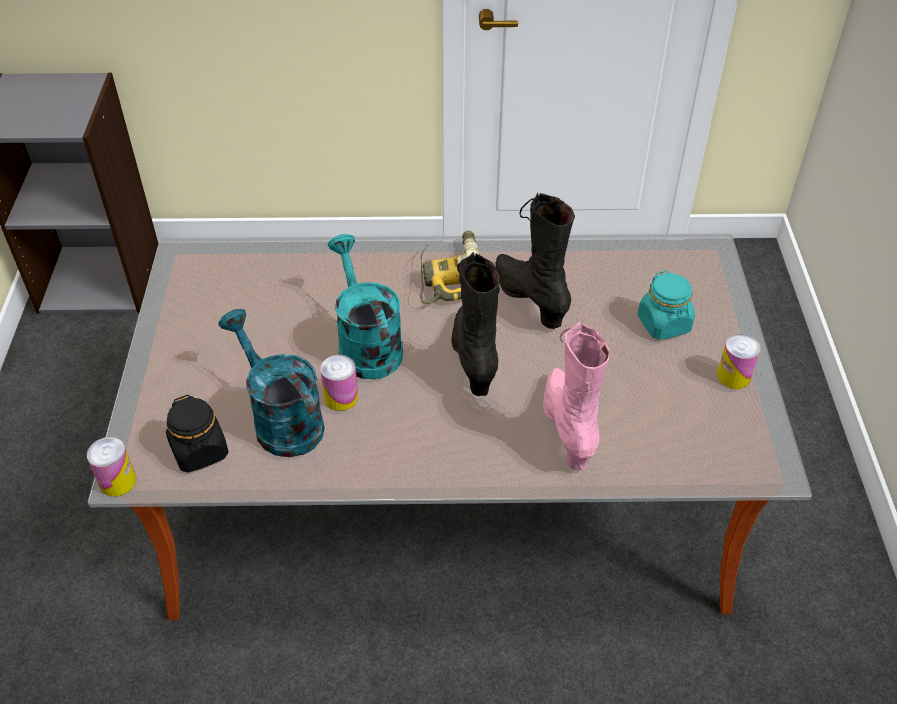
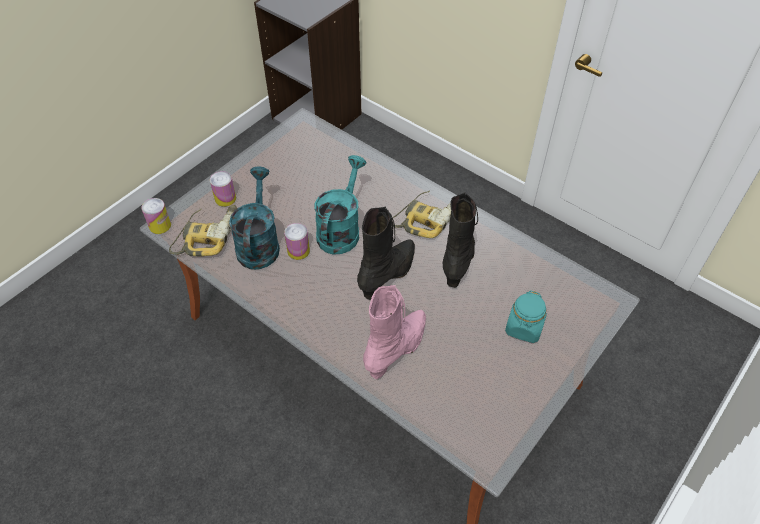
camera: 40 degrees right, 5 degrees up
(200, 451) = (207, 235): black jar -> power drill
(733, 376) = (531, 389): can -> can (225, 198)

